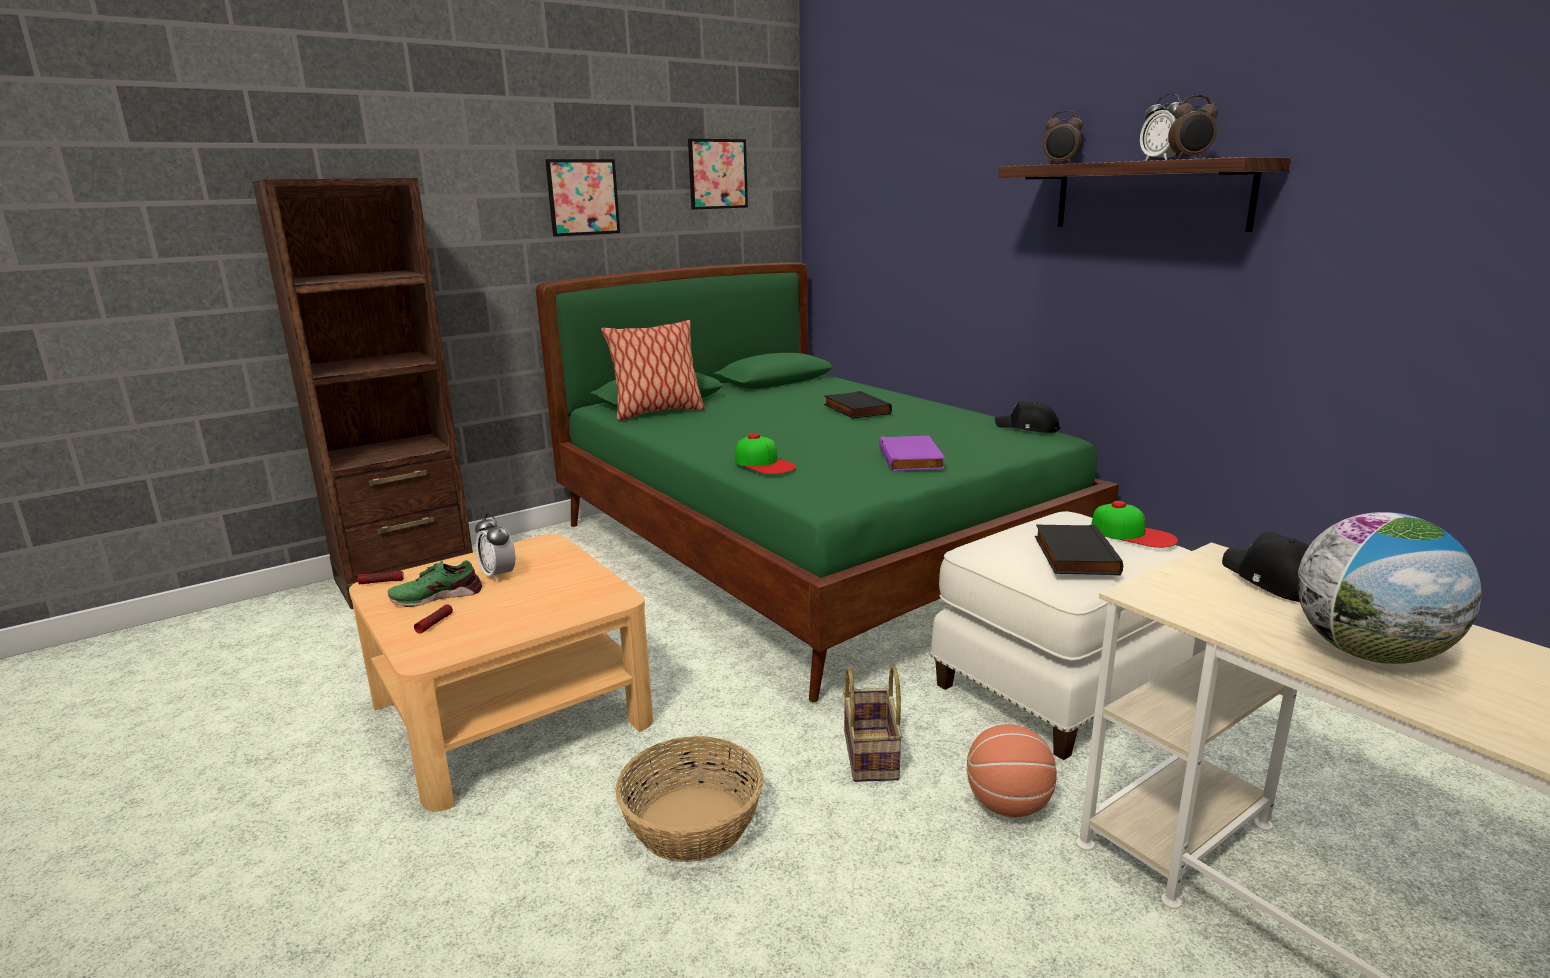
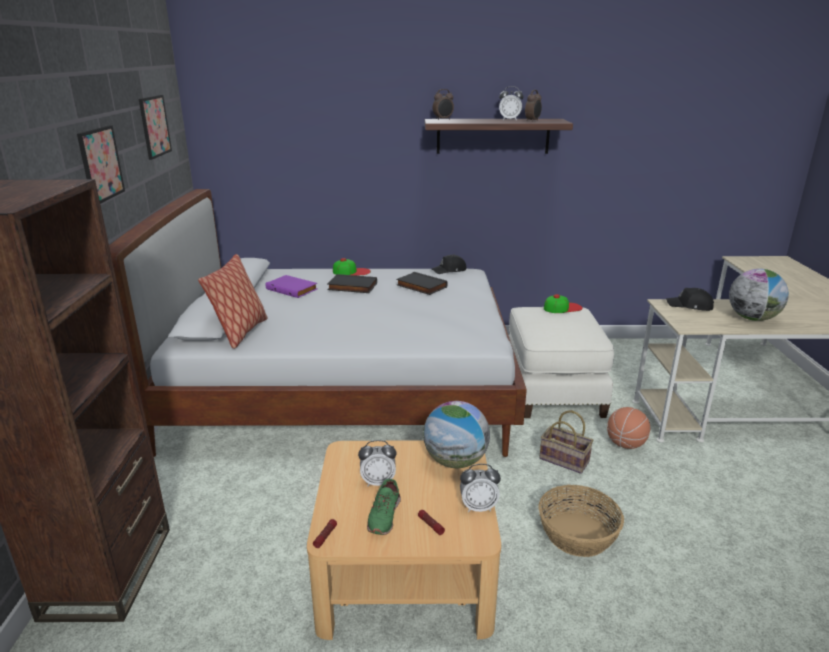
camera: 55 degrees left, 5 degrees up
(491, 639) = (478, 507): none -> alarm clock
(581, 600) = (455, 461): none -> globe
(764, 463) = (414, 337): cap -> cap (351, 272)
(807, 553) = (344, 391): green bed -> white bed
(912, 458) = (458, 305): purple book -> purple book (293, 289)
(1073, 555) = (572, 326): black book -> black book (420, 286)

